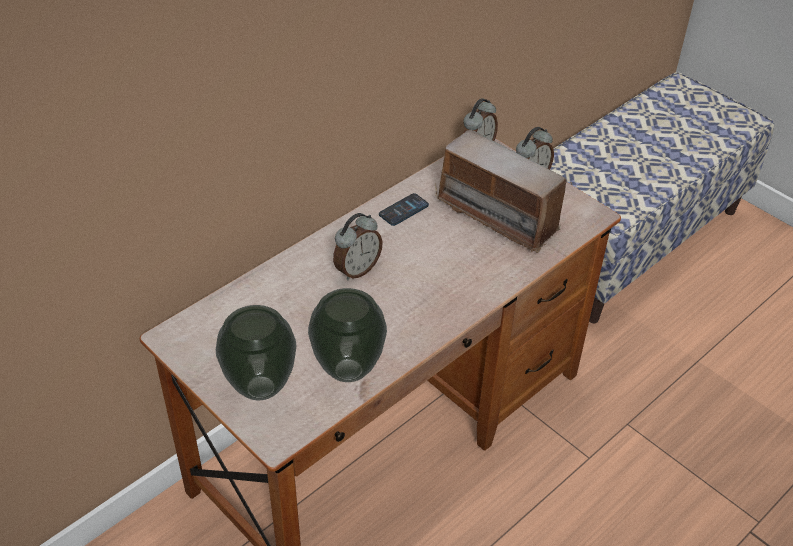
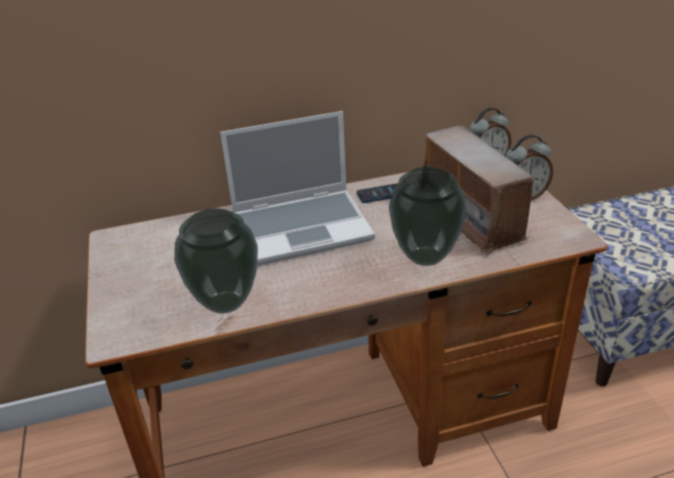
camera: 30 degrees right, 10 degrees down
(262, 388) = (141, 295): vase -> vase (426, 258)
(357, 269) = (303, 227): alarm clock -> laptop

